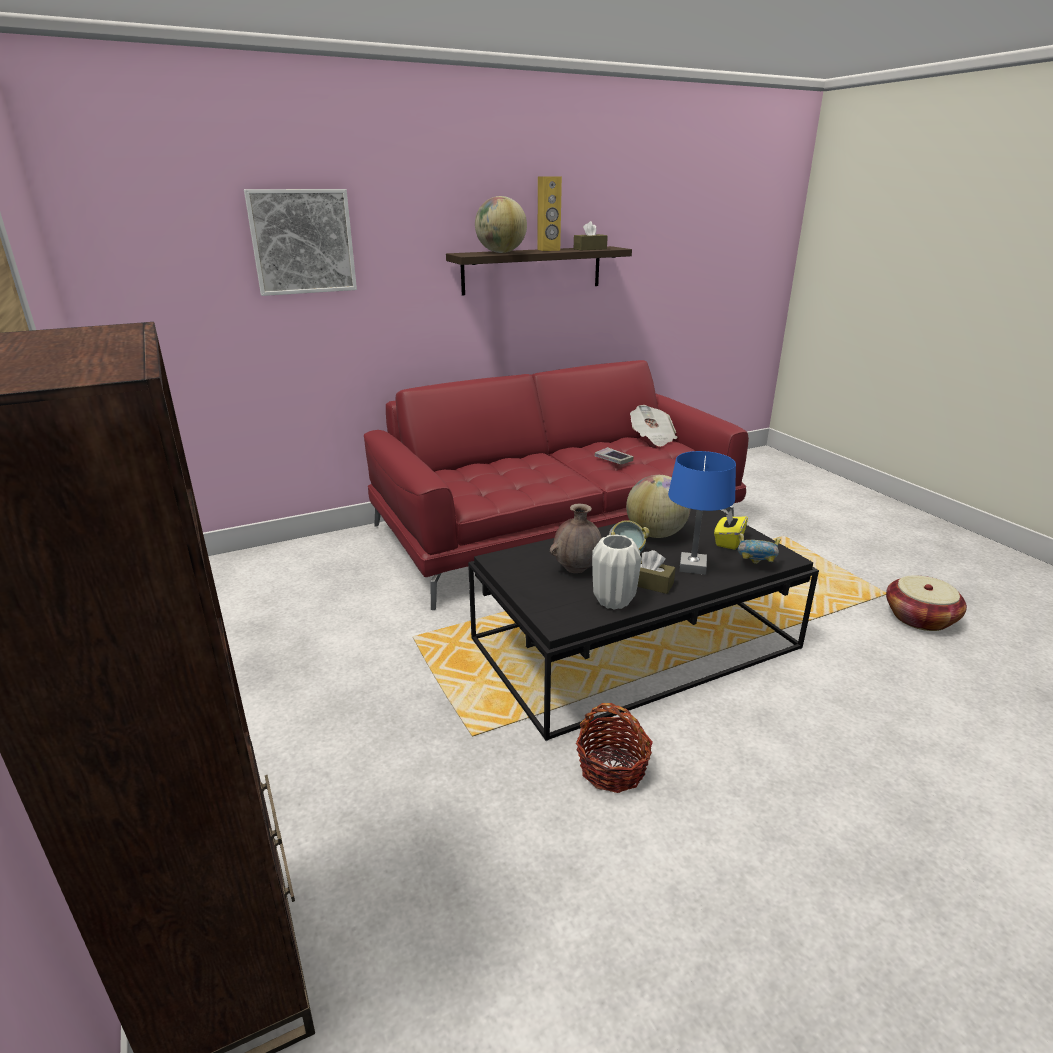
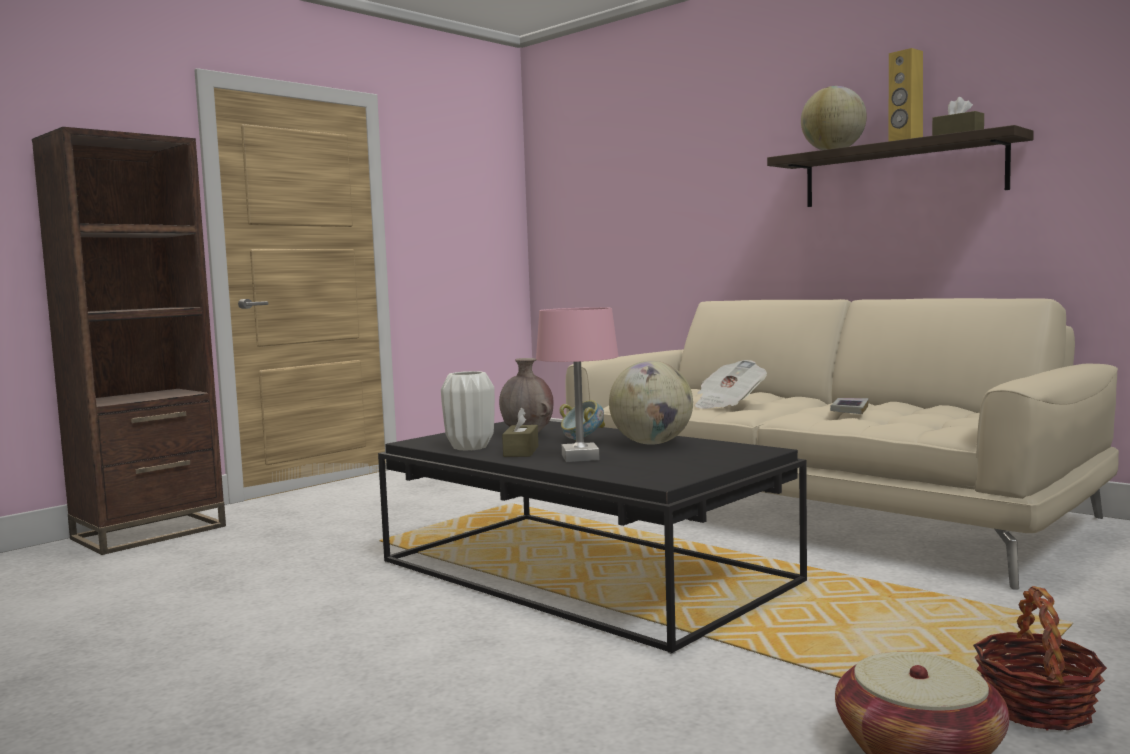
camera: 70 degrees right, 20 degrees down
(302, 242) = (665, 161): picture -> none
(557, 528) = (817, 510): red sofa -> beige sofa
(612, 768) = (355, 587): basket -> basket (1036, 708)
(652, 438) = (978, 411): newspaper -> newspaper (728, 404)
(692, 567) = (580, 458): blue table lamp -> pink table lamp
(728, 541) = (675, 462): yellow tissue box -> none
(755, 565) = (618, 473): bowl -> none

